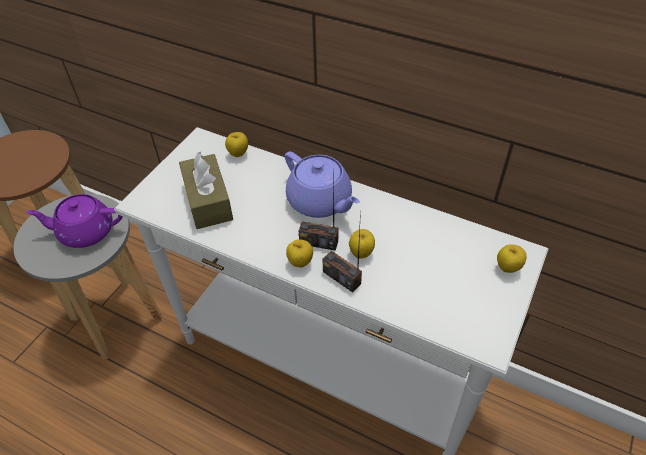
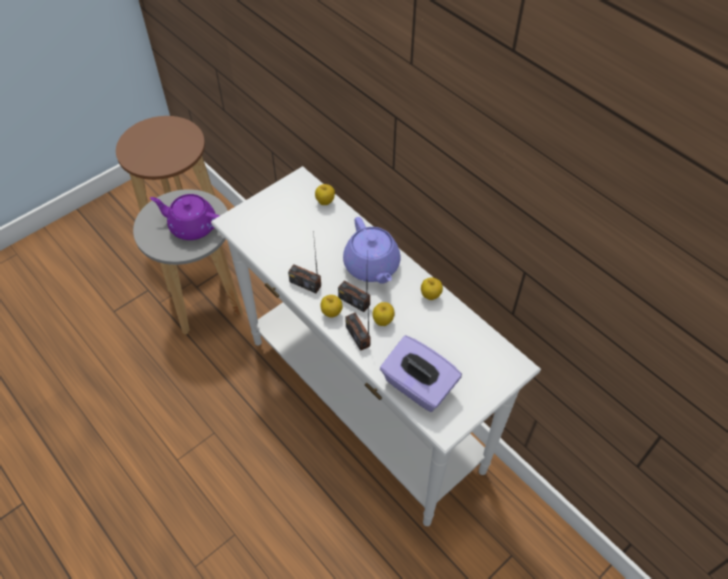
camera: 20 degrees right, 5 degrees up
(208, 201) = (283, 237): brown tissue box -> none
(255, 241) = (305, 283): none -> radio
(436, 309) = (418, 386): none -> purple tissue box
(507, 268) = (494, 374): apple -> apple (430, 296)

